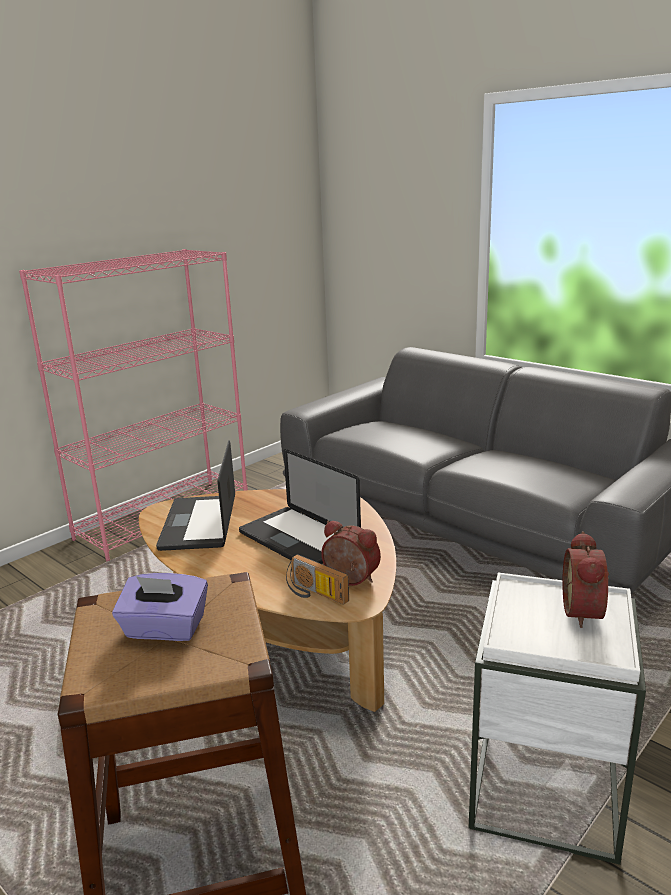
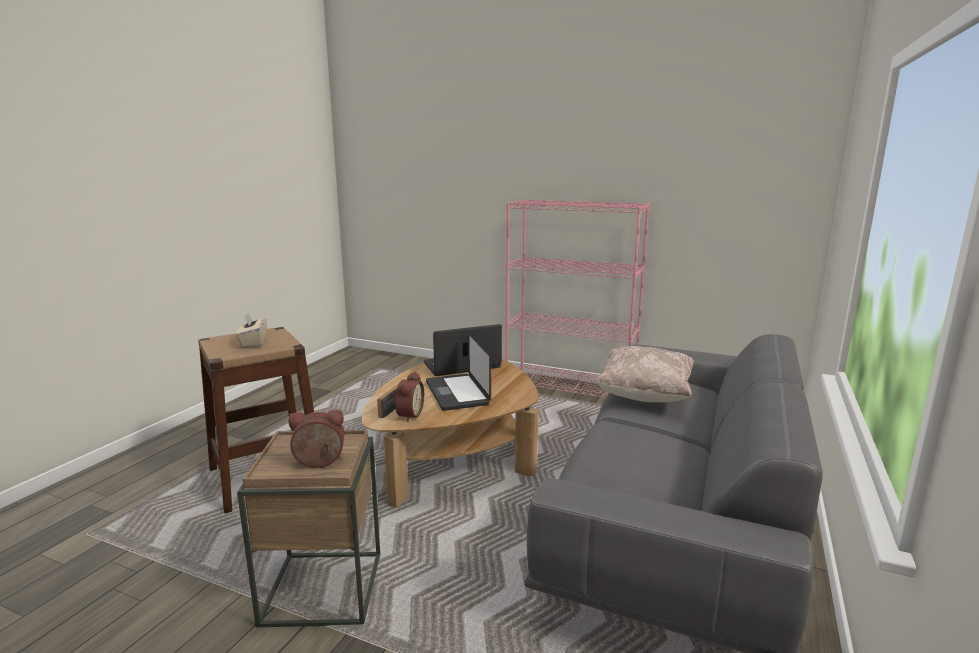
camera: 70 degrees right, 5 degrees down
(164, 629) = (253, 342): purple tissue box -> beige tissue box
(298, 539) = (457, 393): laptop -> laptop turned 45 degrees counterclockwise
(399, 440) = (644, 395): none -> beige pillow
(545, 790) = (322, 588): white side table -> brown side table

